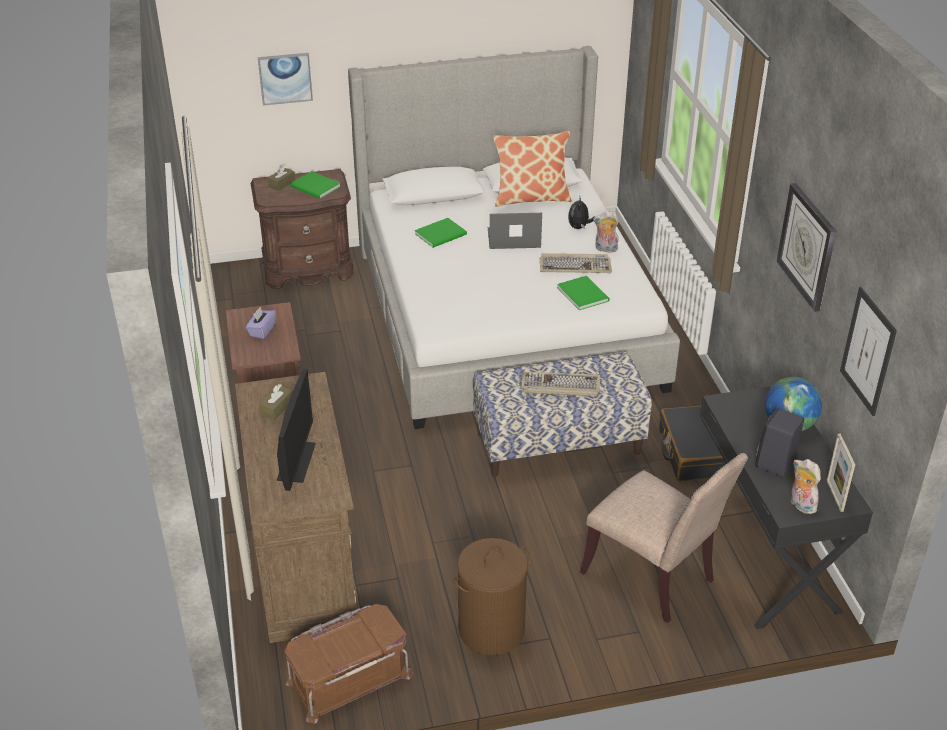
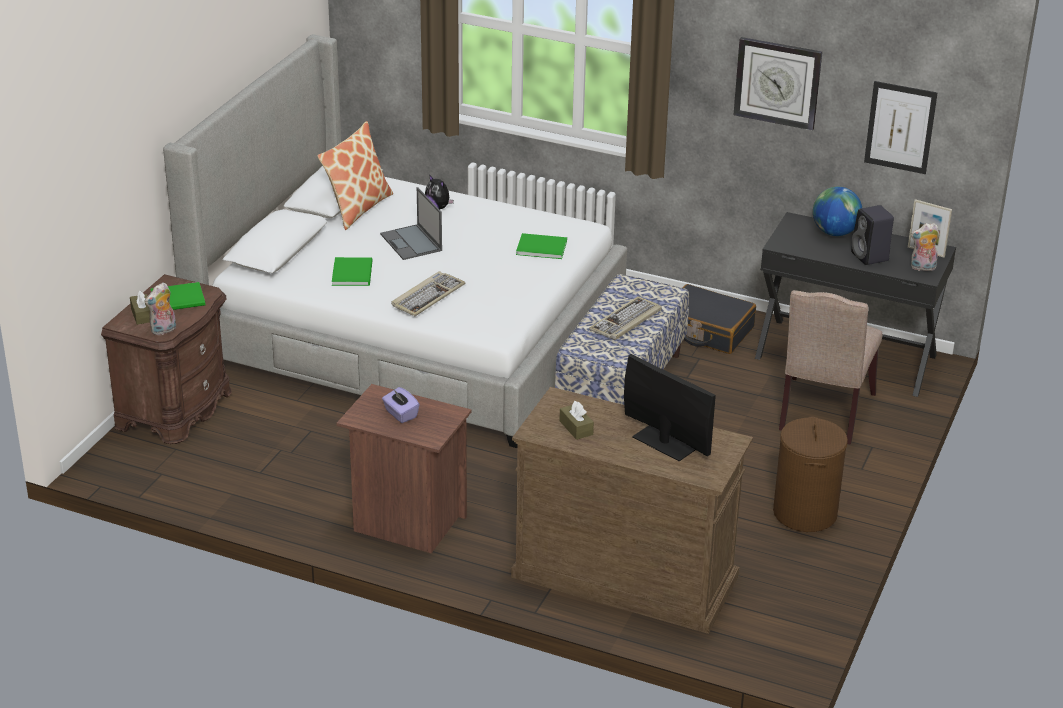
camera: 55 degrees left, 5 degrees down
(285, 78) = (116, 186): picture -> none
(348, 676) = (788, 605): brown storage box -> none
(513, 238) = (411, 243): laptop -> laptop turned 60 degrees counterclockwise
(575, 266) = (495, 234): keyboard -> keyboard (428, 296)
(605, 249) = (489, 211): plush toy -> plush toy (163, 330)
(653, 577) = (823, 414): beige chair -> beige chair turned 120 degrees clockwise

